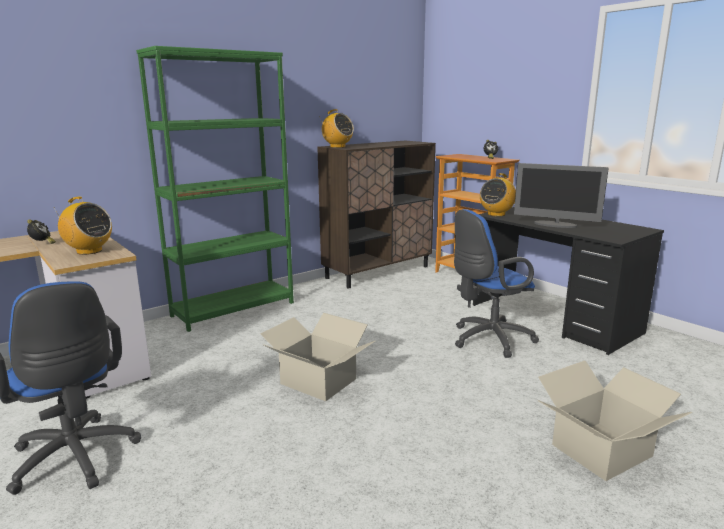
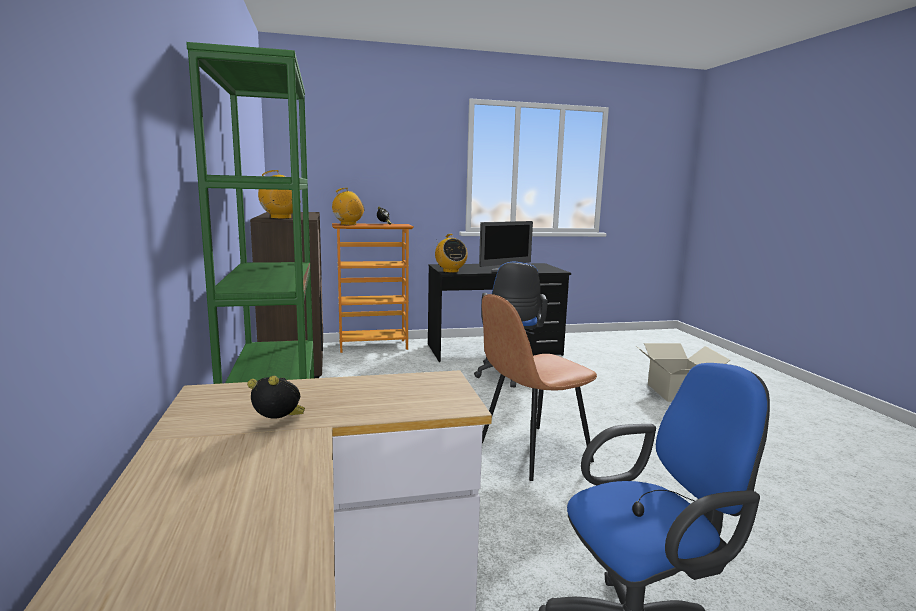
camera: 65 degrees left, 5 degrees down
(89, 251) = (399, 392): radio -> radio (348, 224)
(318, 381) = (532, 452): cardboard box -> brown chair

